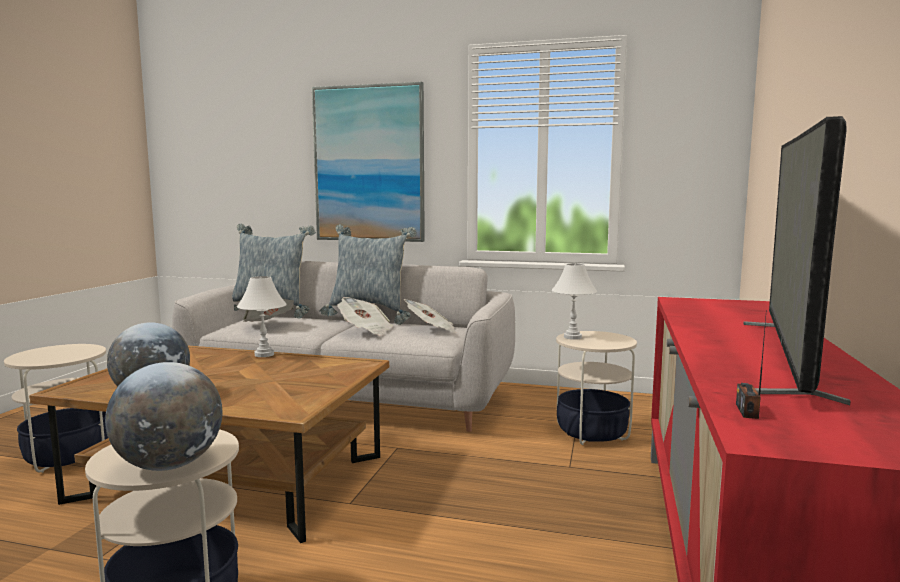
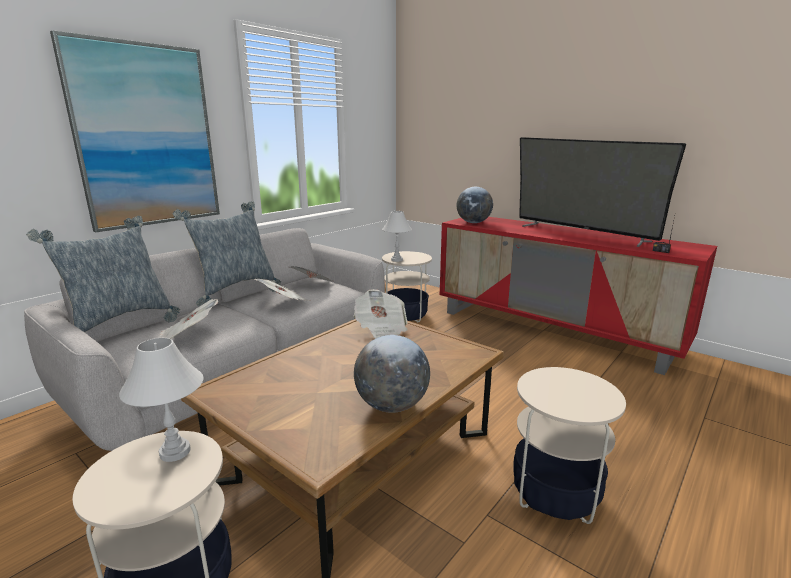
camera: 65 degrees left, 10 degrees up
(169, 465) = (594, 389): globe -> globe (473, 222)
(264, 354) = (301, 349): white table lamp -> white table lamp (175, 451)
(334, 369) = (381, 329): none -> newspaper

